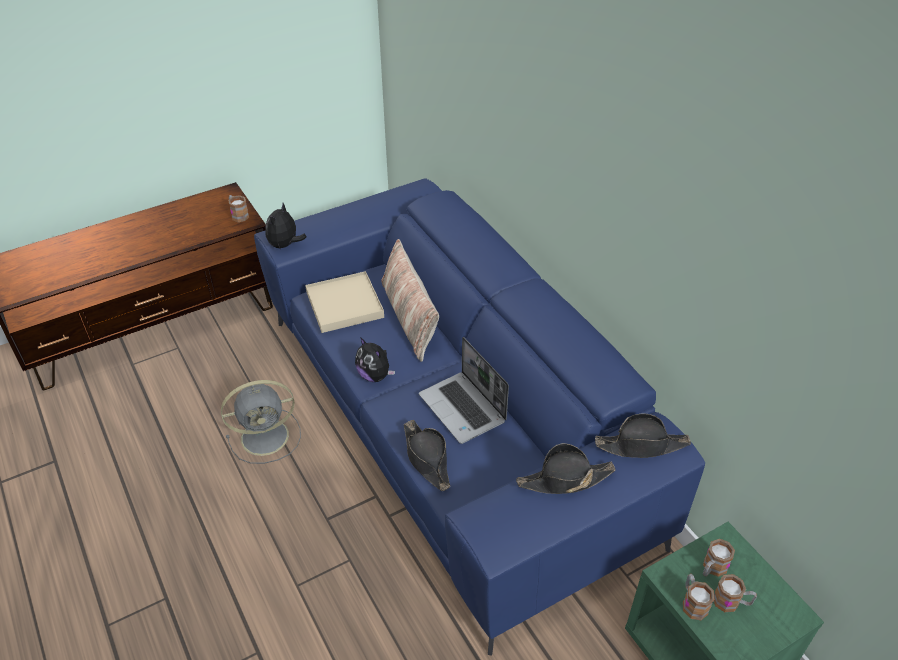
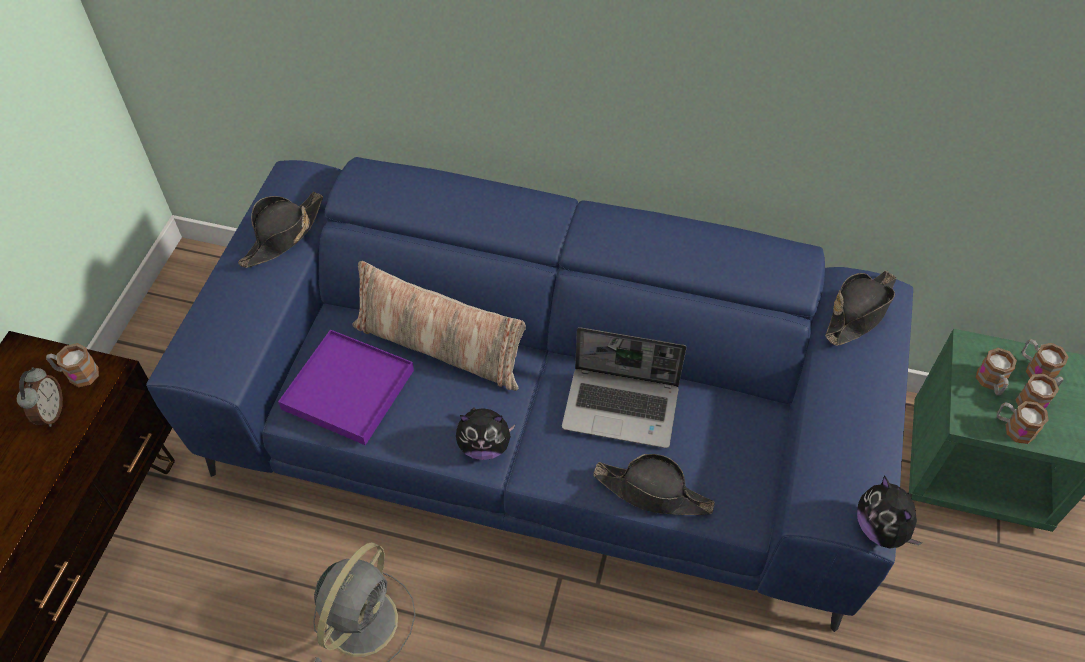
camera: 45 degrees left, 10 degrees up
(211, 223) = (50, 413): none -> alarm clock
(285, 245) = (219, 369): plush toy -> plush toy (881, 529)
(344, 304) = (348, 389): beige tray -> purple tray
(564, 479) = (843, 403): black hat -> black hat (283, 235)
(758, 586) = (1035, 368): none -> mug

